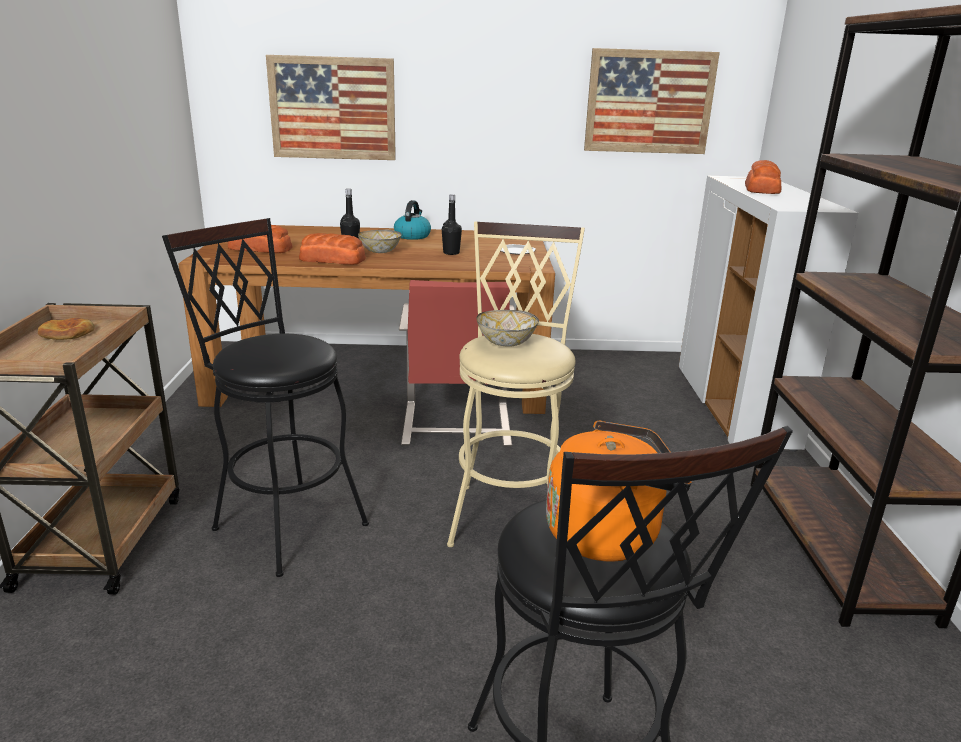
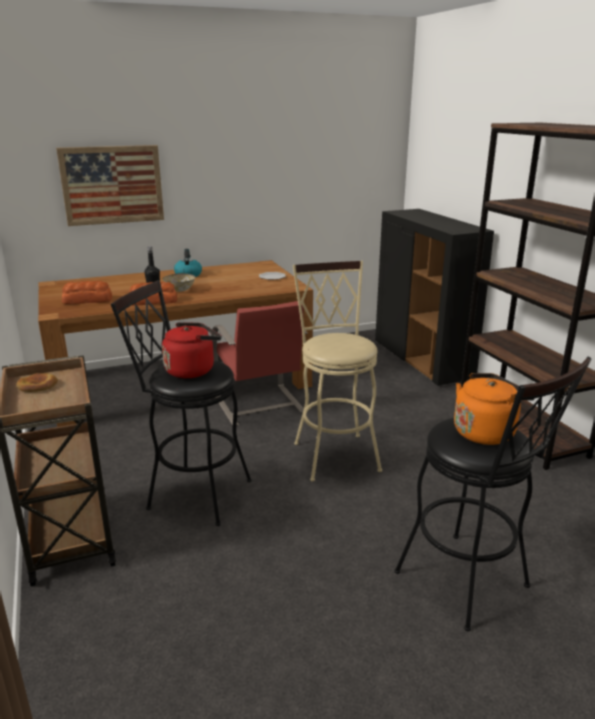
camera: 20 degrees left, 0 degrees up
(275, 348) = (192, 370): none -> red kettle
(451, 253) = (230, 284): black bottle -> none
(507, 343) = (332, 341): bowl -> none
(649, 102) = (335, 164): picture -> none
(734, 408) = (422, 360): white cabinet -> black cabinet
(762, 189) = (426, 219): bread -> none

